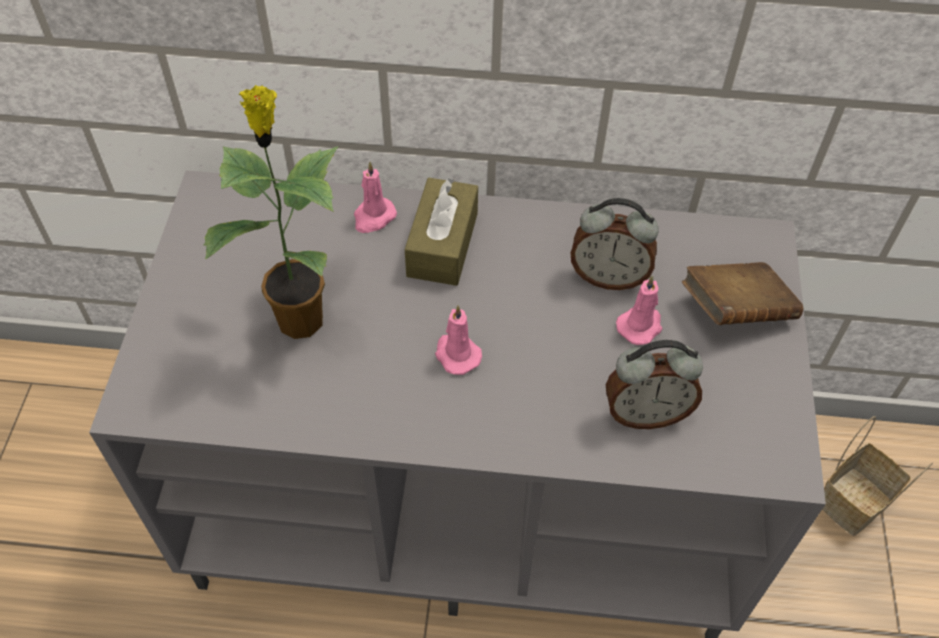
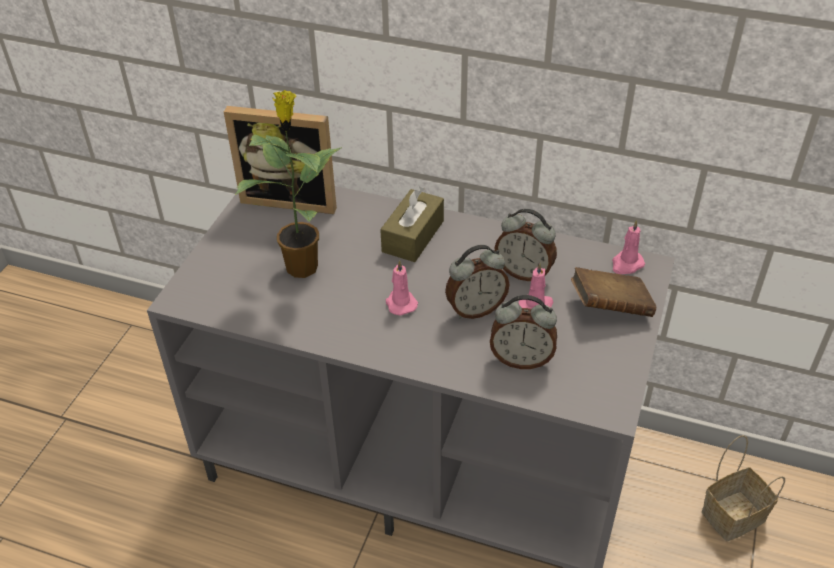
camera: 15 degrees right, 10 degrees down
(253, 210) = (291, 198): none -> picture frame
(373, 217) = (371, 213): pink candle -> pink candle (626, 264)
(561, 345) = (475, 309): none -> alarm clock

